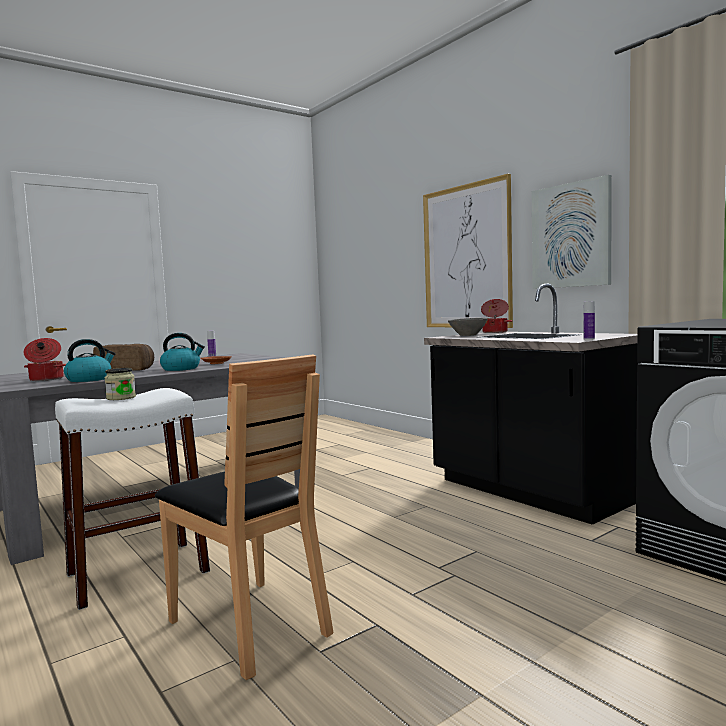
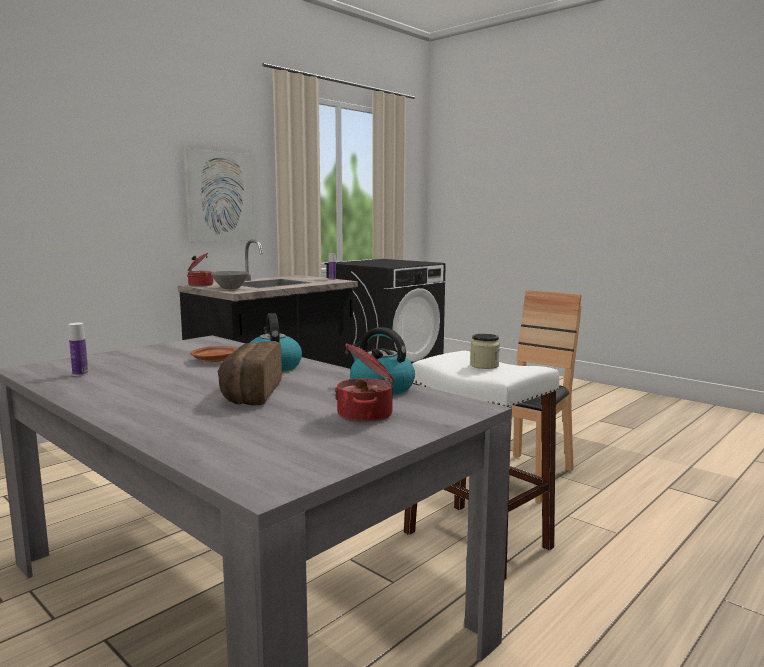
camera: 100 degrees left, 5 degrees up
(466, 257) = (97, 202): picture -> none

